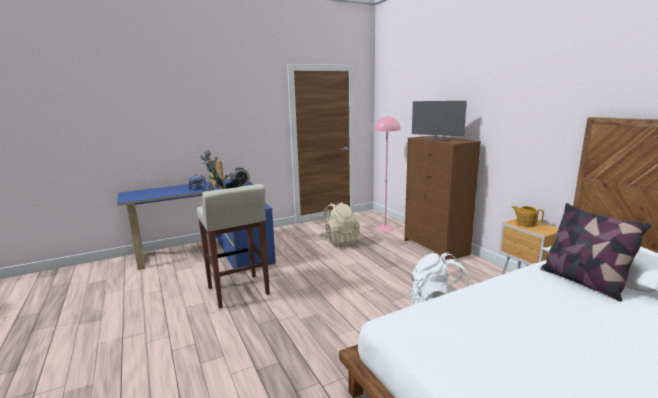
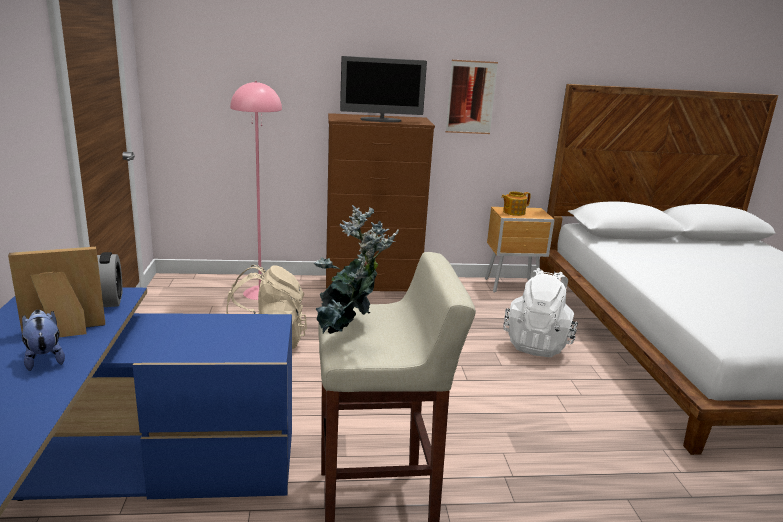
camera: 70 degrees left, 5 degrees up
(436, 139) = (381, 120): monitor -> monitor turned 150 degrees counterclockwise
(512, 128) = (471, 97): none -> picture
(583, 281) = (642, 246): pillow -> none

